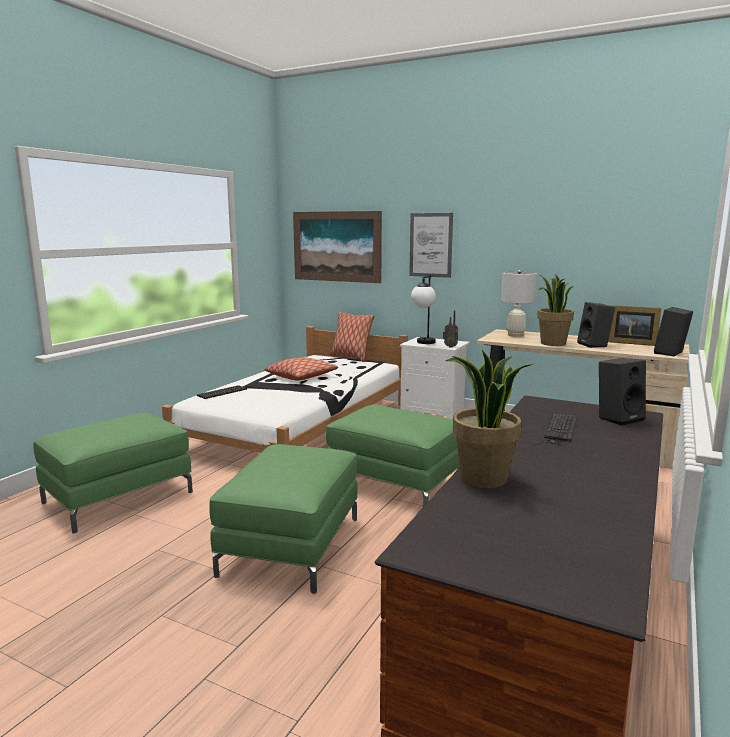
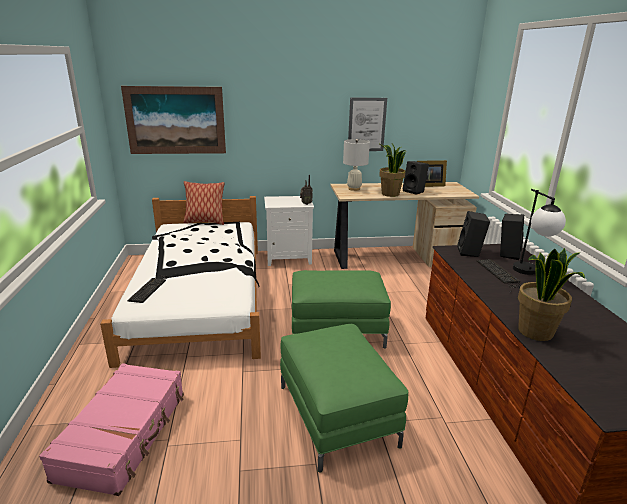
camera: 35 degrees left, 10 degrees up
(118, 497) = (125, 434): green ottoman -> pink suitcase
(301, 377) = (194, 253): pillow -> none
(423, 343) = (282, 203): table lamp -> table lamp (530, 274)
(431, 245) = (271, 118): picture -> picture (367, 124)
(671, 353) = (463, 192): black speaker -> black speaker (470, 252)

